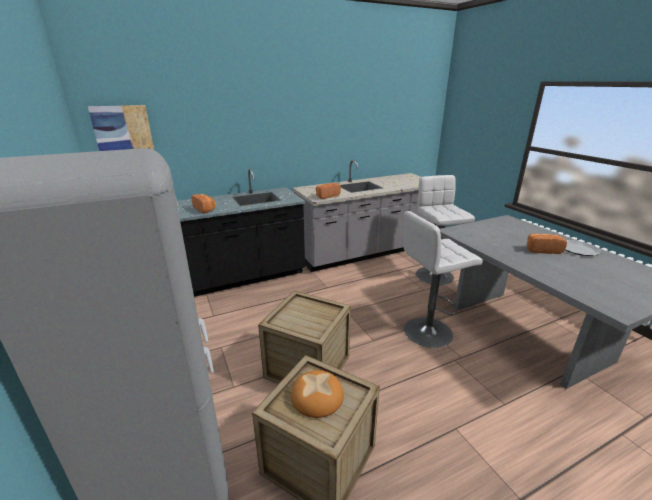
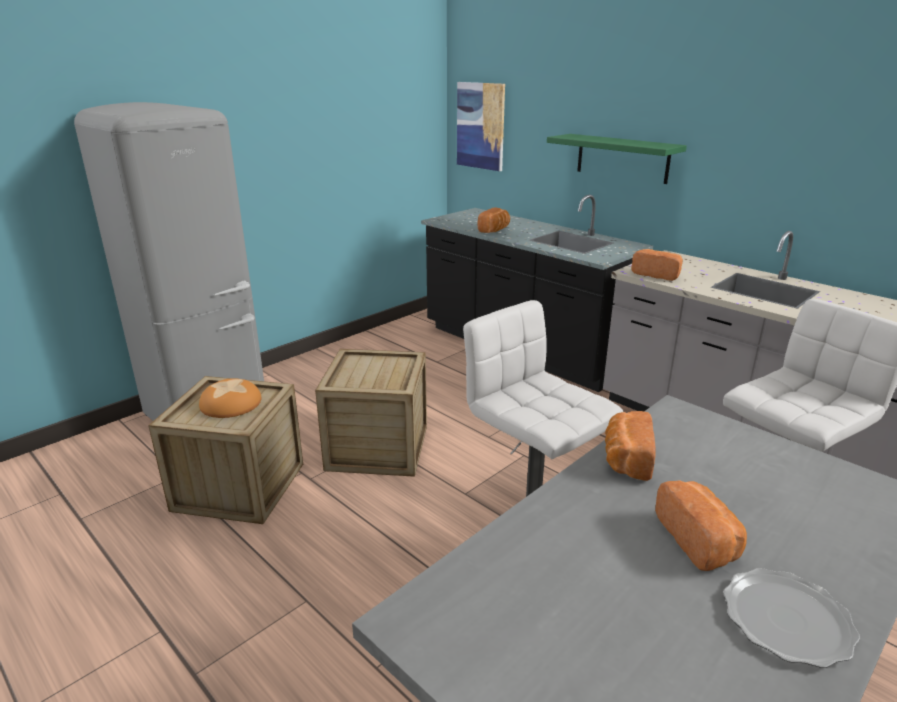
camera: 70 degrees right, 0 degrees up
(255, 143) = (622, 158): none -> green shelf
(490, 248) = (625, 459): none -> bread

